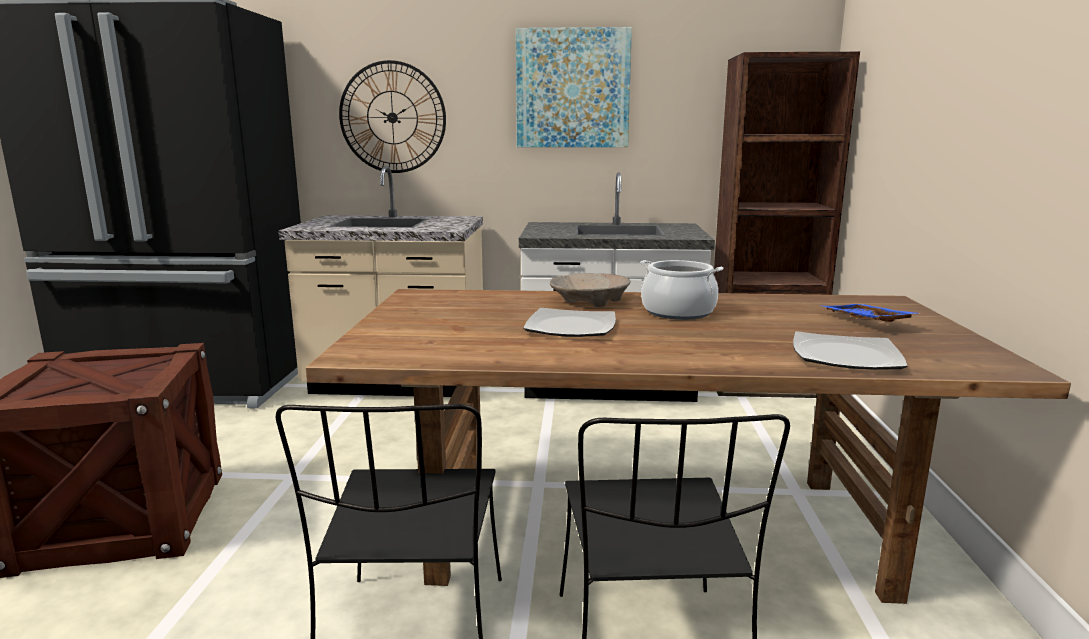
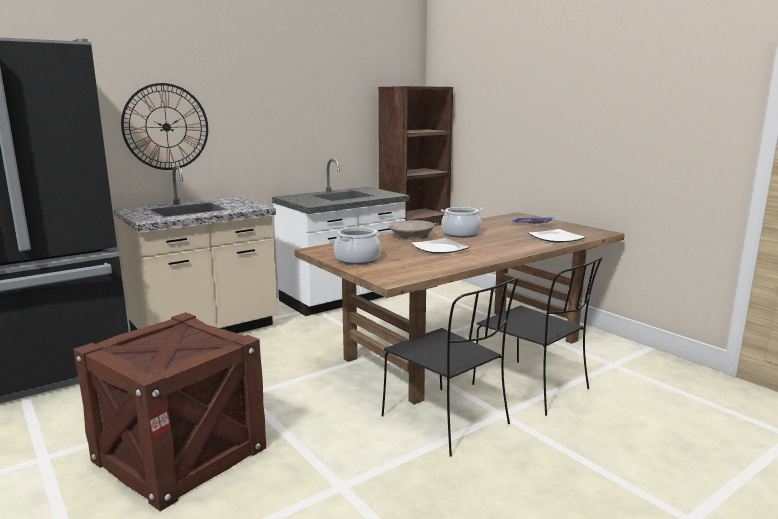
camera: 40 degrees left, 0 degrees up
(414, 317) = (357, 259): none -> cooking pot
(572, 89) = (292, 104): picture -> none

